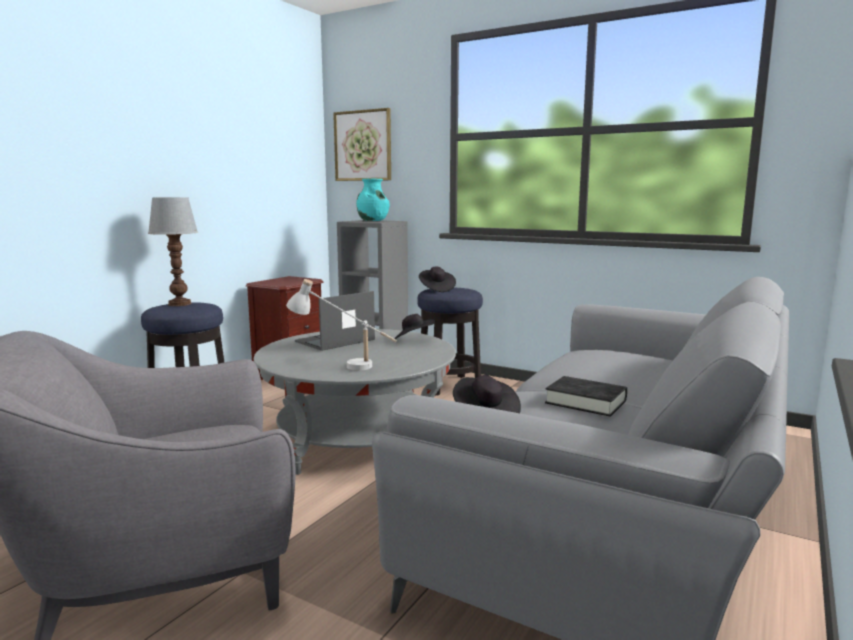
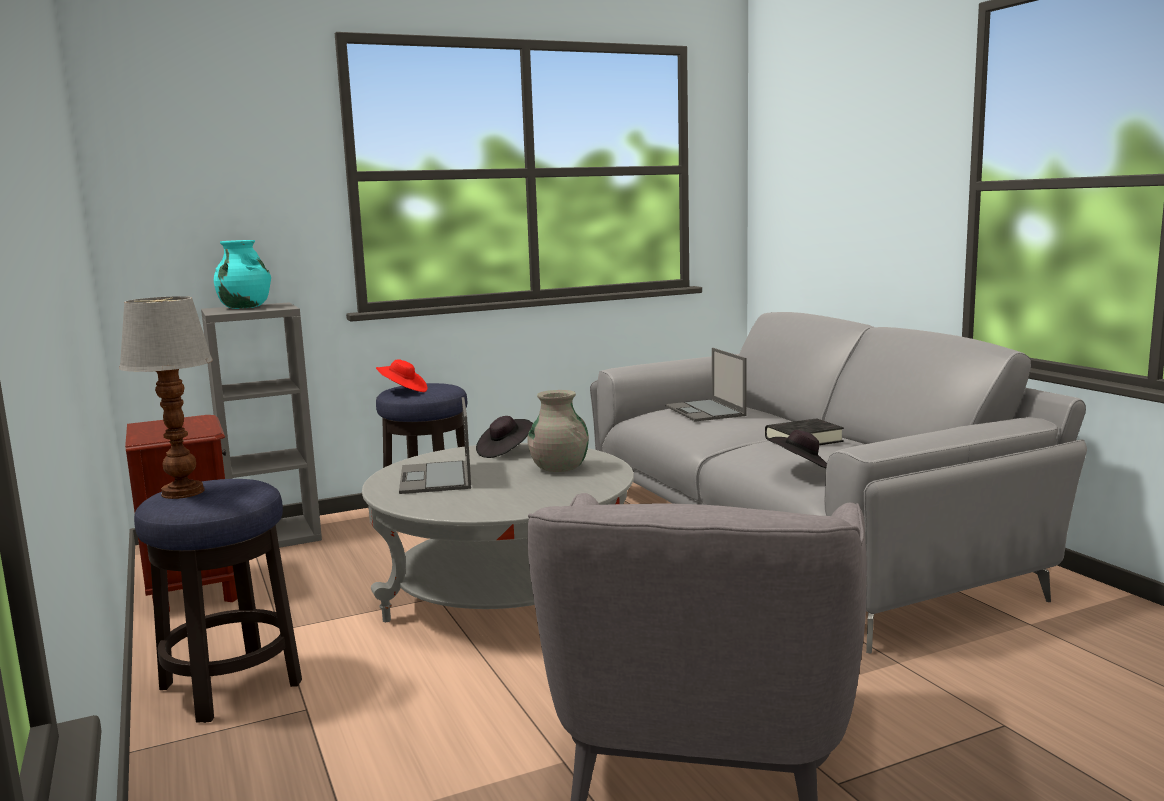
camera: 55 degrees left, 0 degrees up
(342, 365) = (551, 488): white table lamp -> none
(363, 146) = (178, 186): picture -> none
(391, 357) = (559, 468): none -> grey vase
(436, 289) = (403, 391): black hat -> red hat
(615, 358) = (705, 411): none -> laptop

